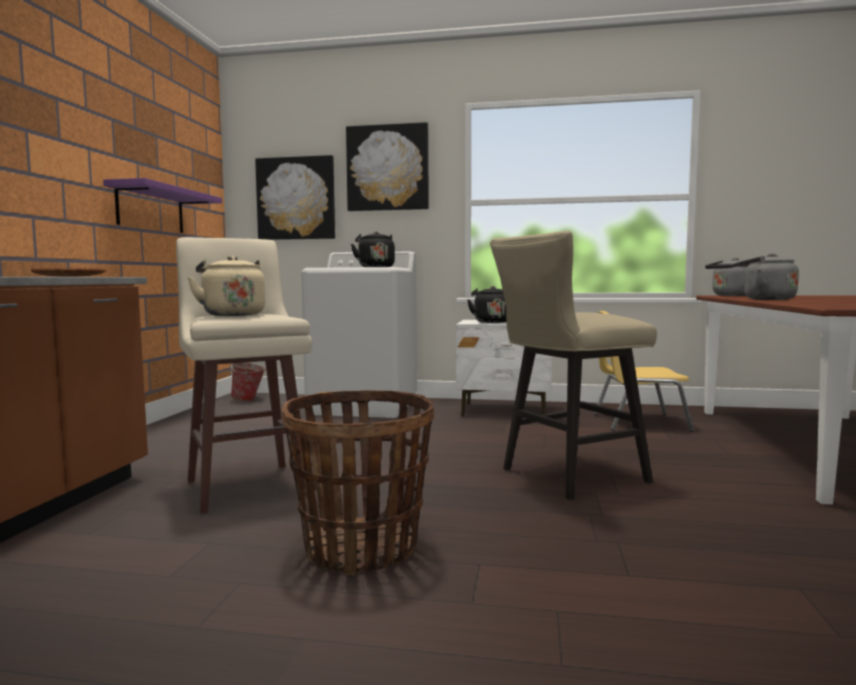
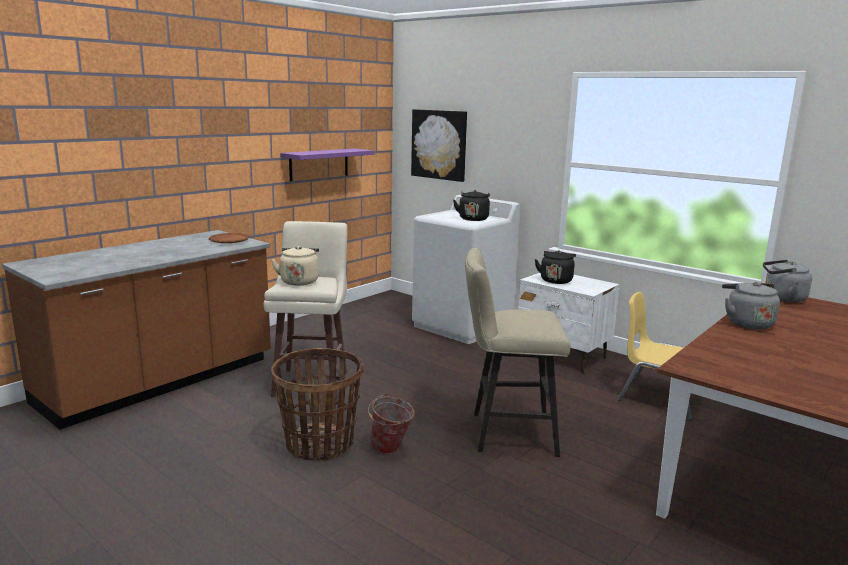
camera: 30 degrees right, 10 degrees up
(248, 400) = (391, 301): bucket -> bucket (390, 450)
(388, 168) = (507, 125): picture -> none

